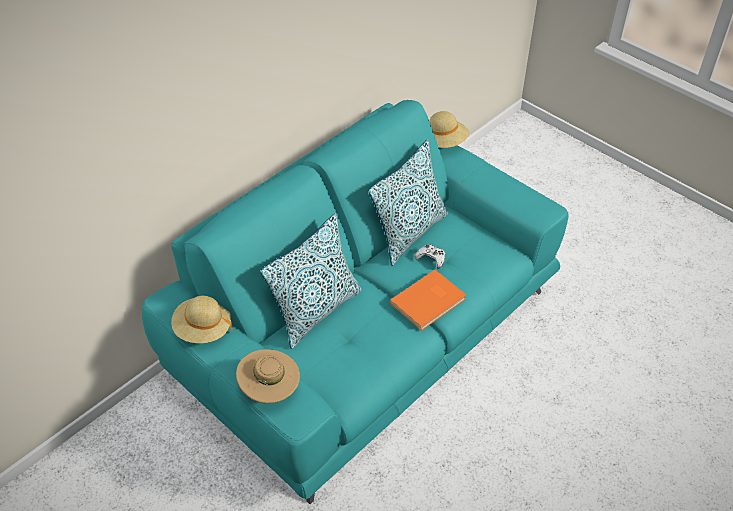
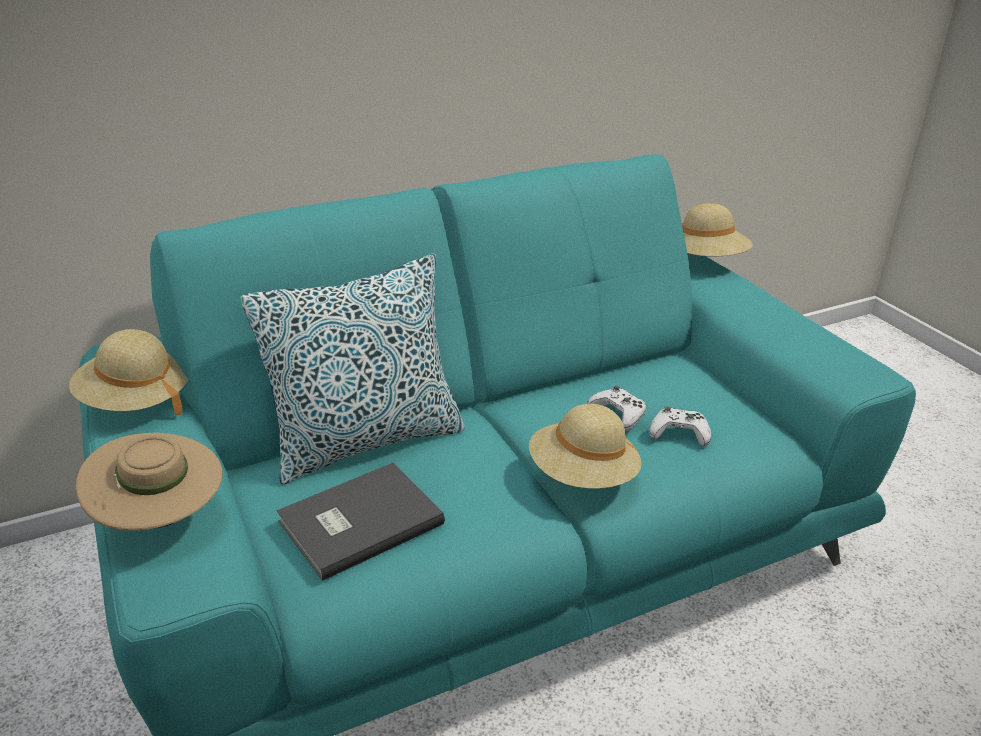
camera: 20 degrees right, 15 degrees down
(340, 358) = (357, 521): none -> grey book
(409, 233) = (597, 373): pillow -> none
(430, 301) = (582, 476): orange book -> beige hat
(464, 262) = (679, 433): none -> white game controller

